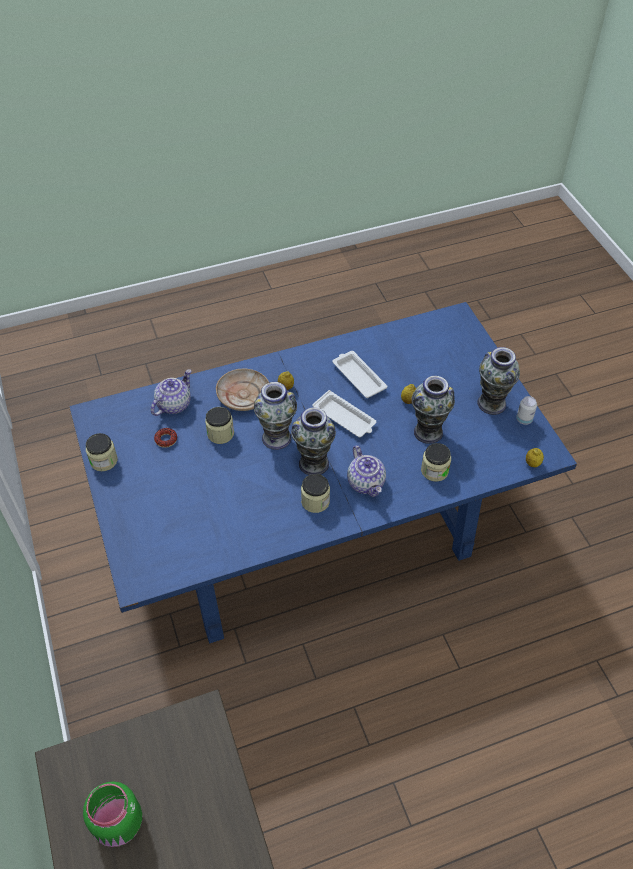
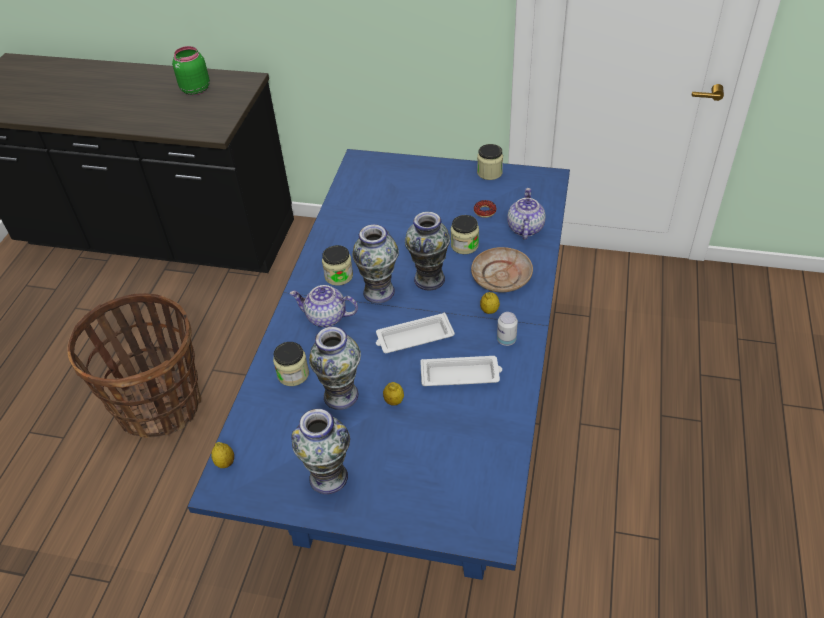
camera: 125 degrees right, 5 degrees down
(173, 404) = (524, 228): teapot -> teapot turned 150 degrees counterclockwise
(440, 760) = (160, 406): none -> basket
(524, 419) = (281, 495): can -> can (506, 340)

